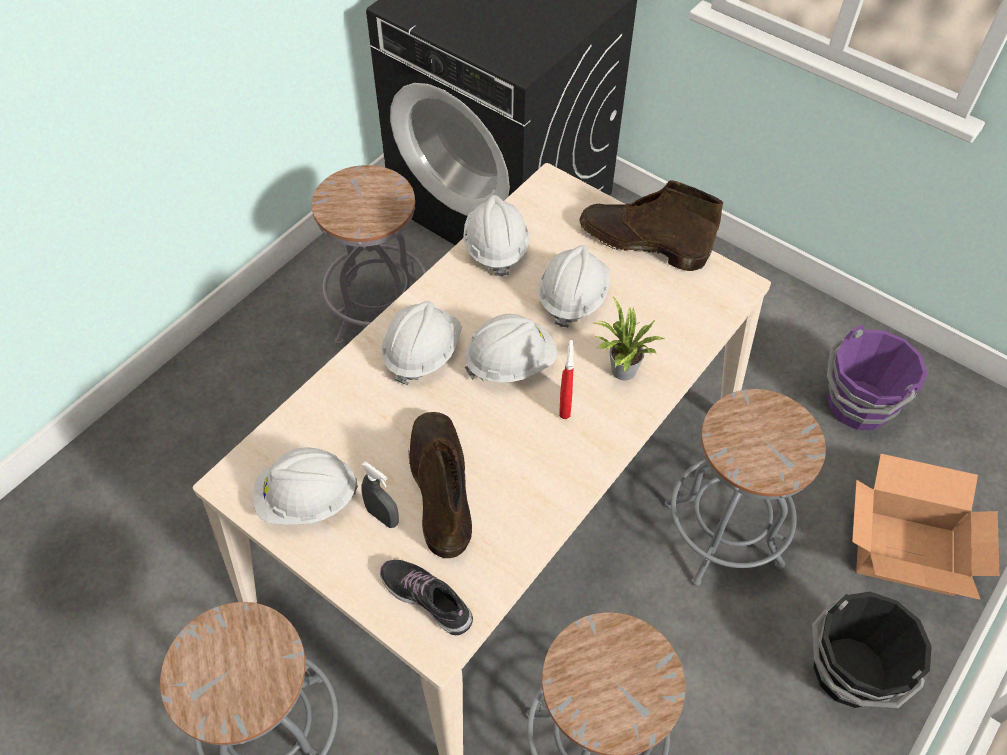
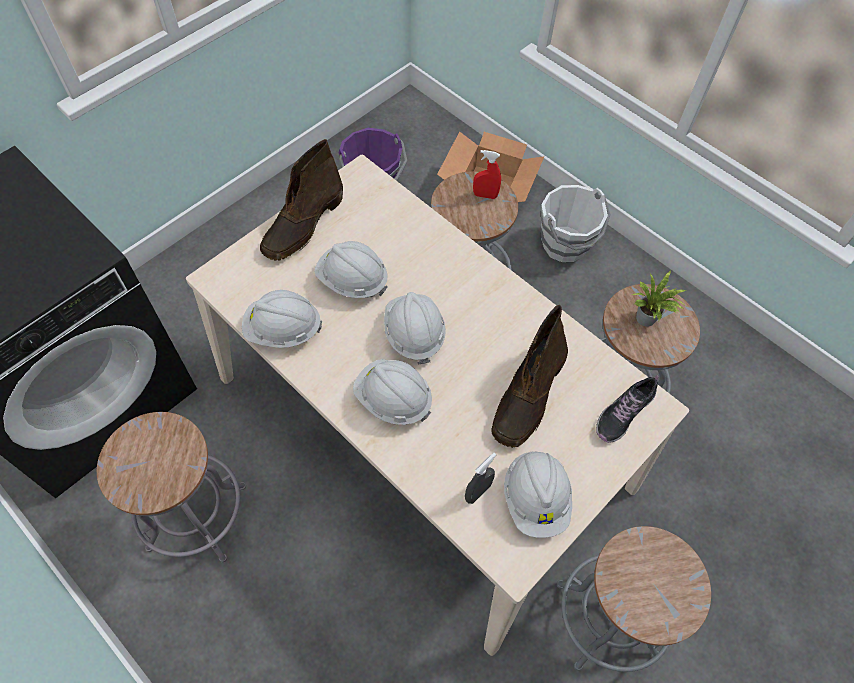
camera: 85 degrees left, 5 degrees up
(383, 516) = (554, 440): grey spray bottle -> grey spray bottle (477, 492)
(440, 486) = (528, 396): brown boot -> brown boot turned 60 degrees counterclockwise
(565, 405) = (460, 302): red spray bottle -> red spray bottle (485, 195)
(620, 371) = (432, 261): potted plant -> potted plant (647, 320)
(849, 672) = (565, 244): black bucket -> white bucket

